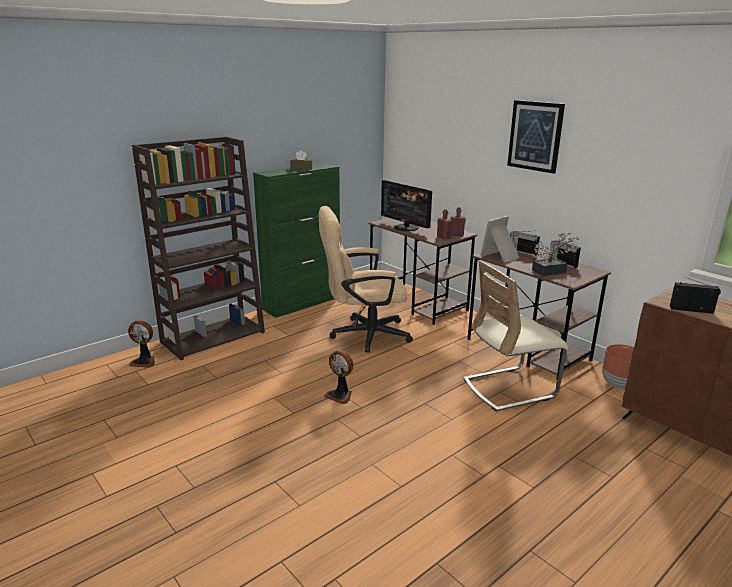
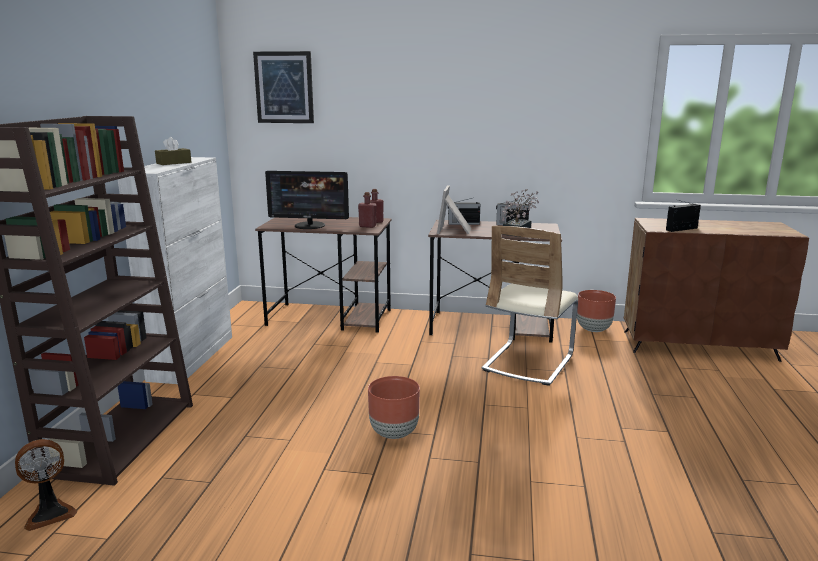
camera: 40 degrees left, 5 degrees down
(302, 303) = (192, 357): green cabinet -> white cabinet
(340, 395) = (394, 433): fan -> brown planter
(363, 335) = (321, 366): beige office chair -> none
(535, 136) = (453, 97): picture -> picture (284, 87)

